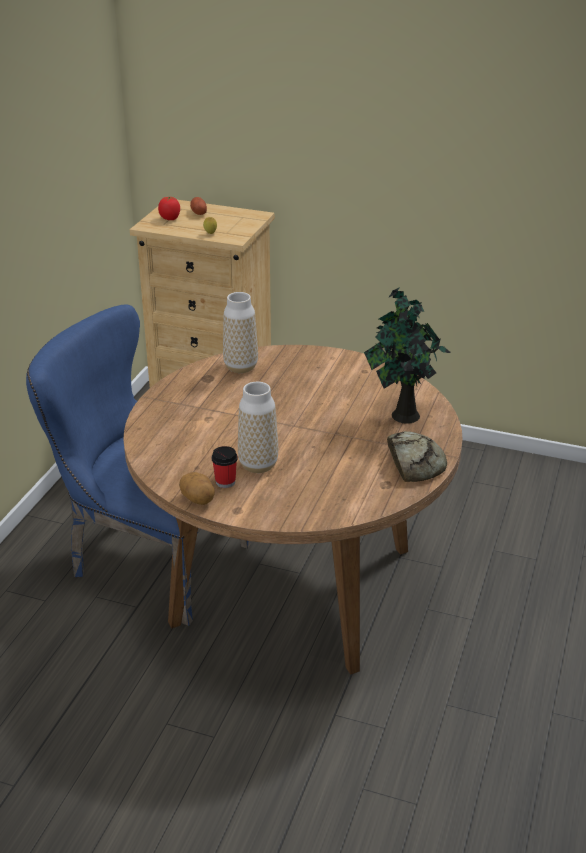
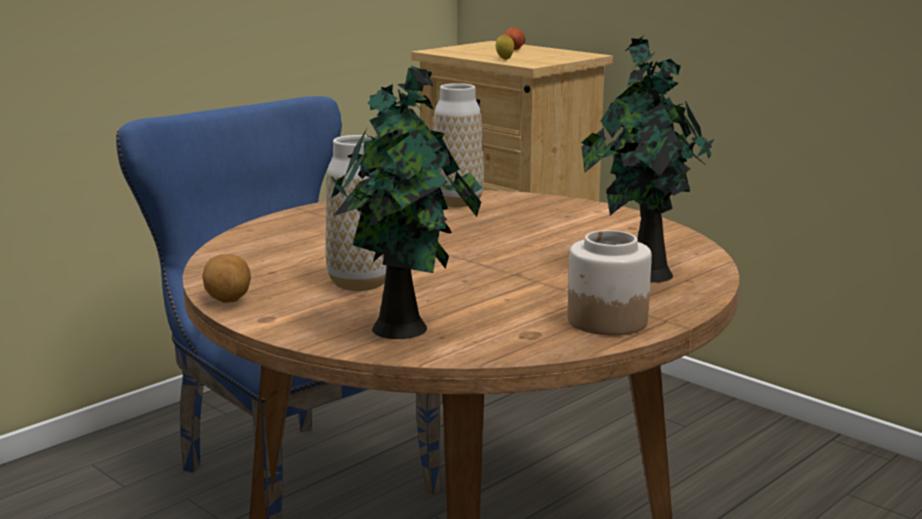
camera: 25 degrees right, 15 degrees down
(170, 218) = (472, 49): tomato -> none
(225, 482) = (290, 290): cup -> none
(319, 498) = (404, 329): none -> potted plant
(414, 462) = (606, 320): bread -> jar

